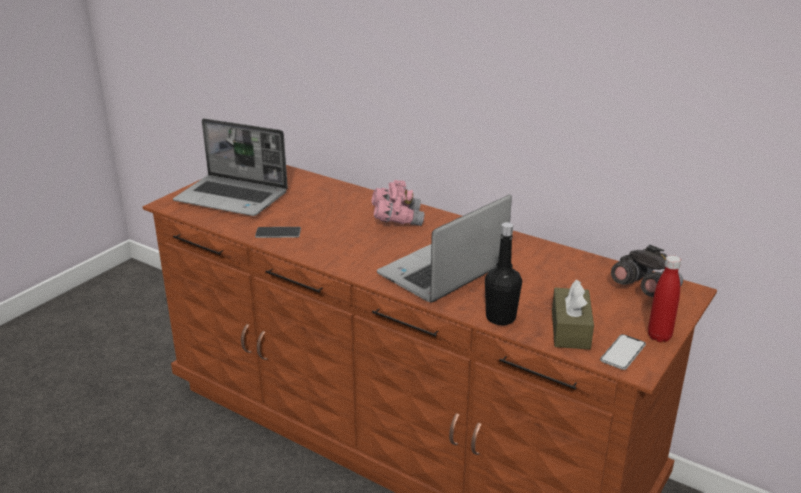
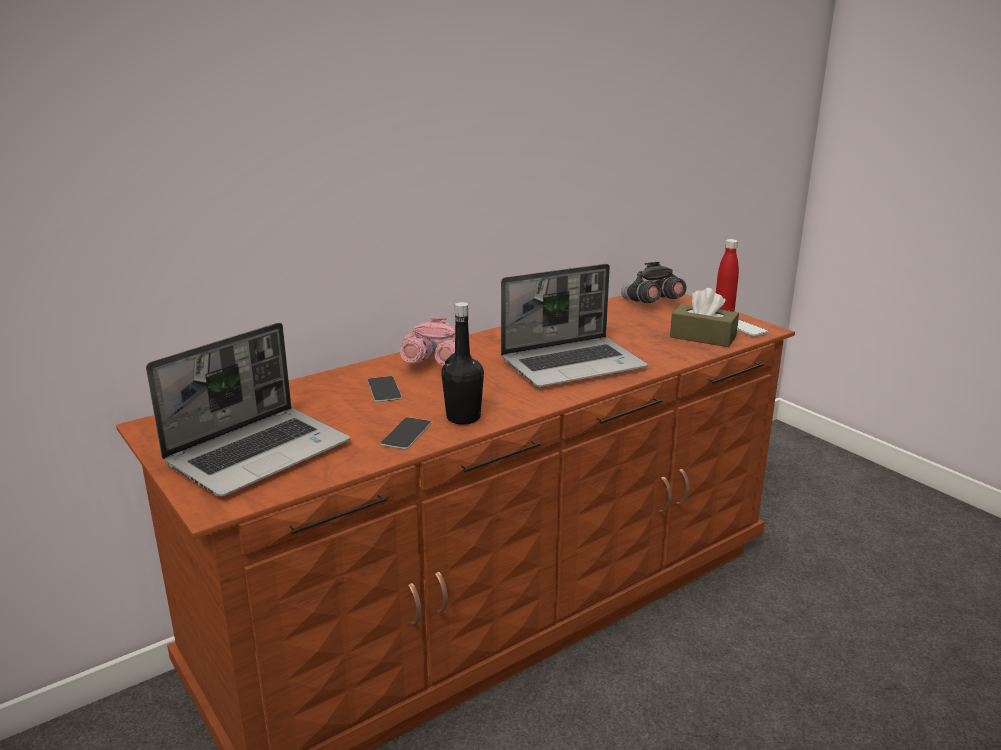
camera: 70 degrees left, 5 degrees down
(343, 211) = (384, 389): none -> phone
(442, 272) = (573, 364): laptop -> laptop turned 90 degrees counterclockwise
(500, 318) = (673, 356): black bottle -> black bottle (463, 417)

